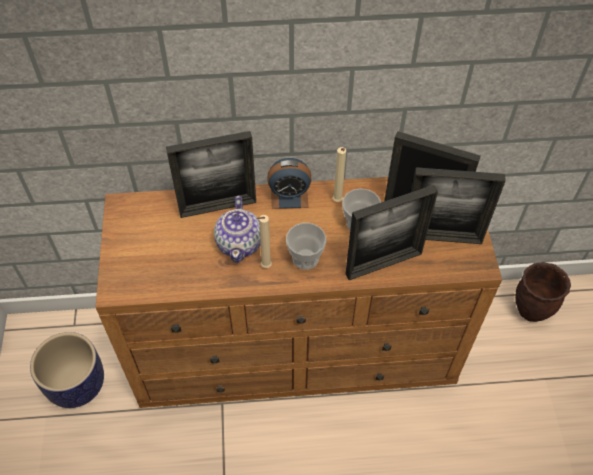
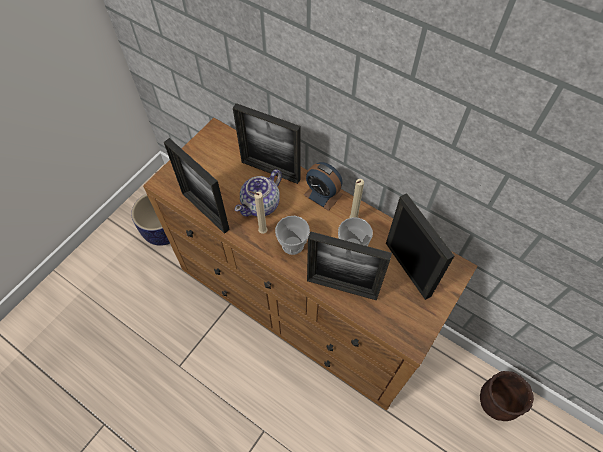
camera: 40 degrees right, 5 degrees up
(441, 237) = (403, 299): picture frame -> picture frame (205, 211)

